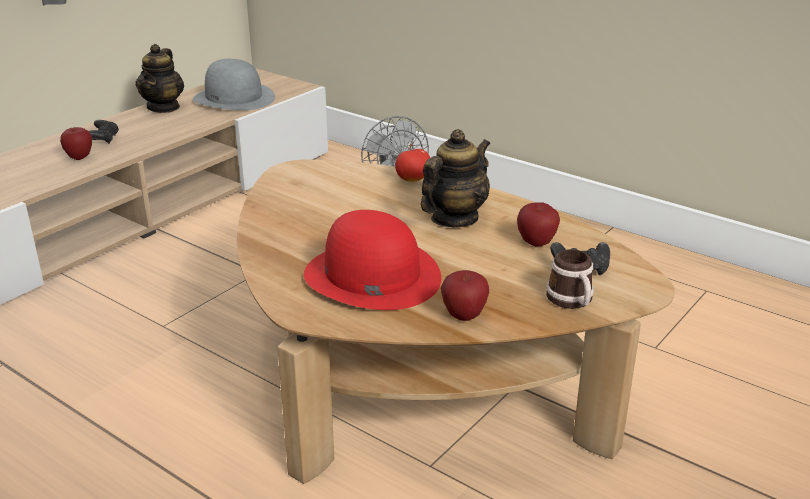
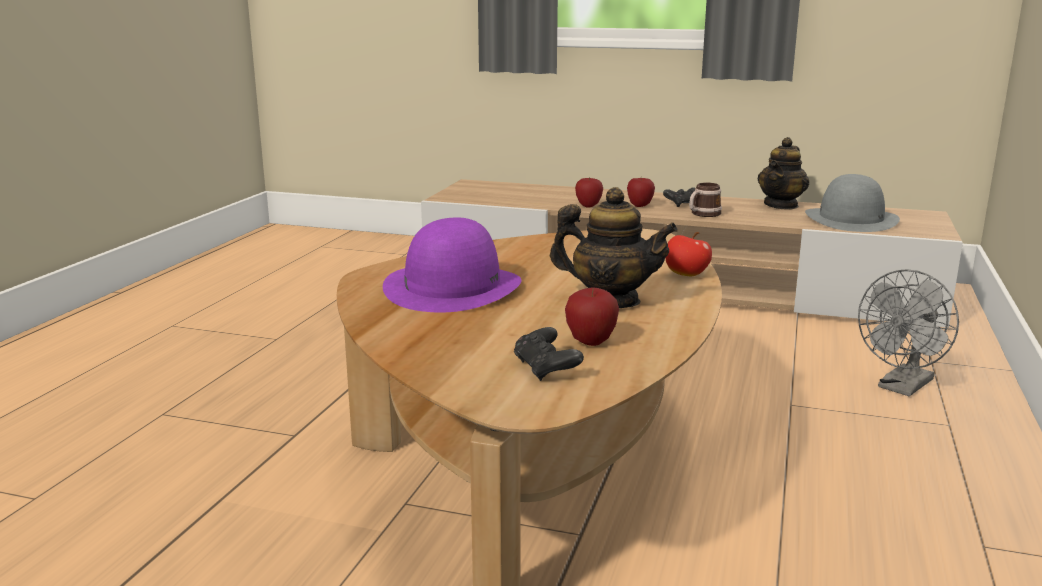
camera: 70 degrees right, 10 degrees down
(163, 107) = (781, 205): teapot -> teapot turned 45 degrees counterclockwise
(371, 275) = (452, 287): red hat -> purple hat
(464, 316) = (397, 328): apple -> apple (588, 206)
(572, 301) = (462, 371): mug -> mug (703, 214)

